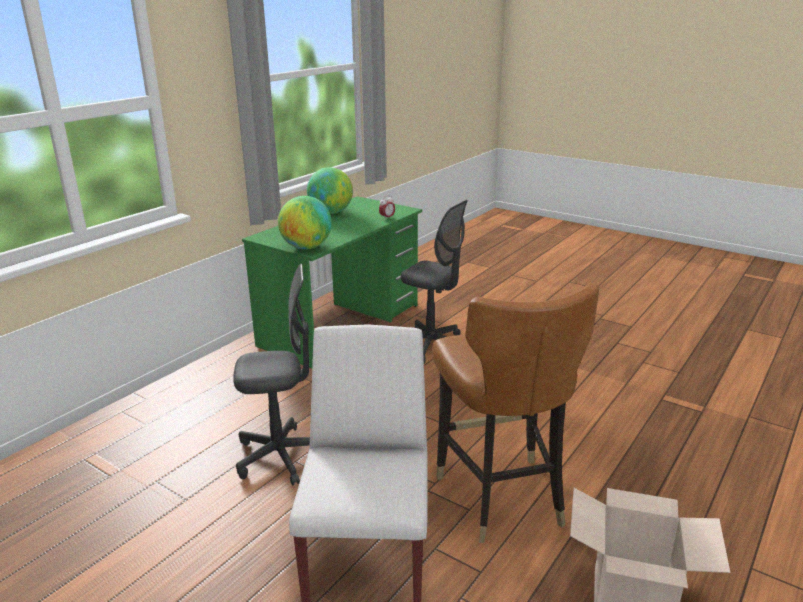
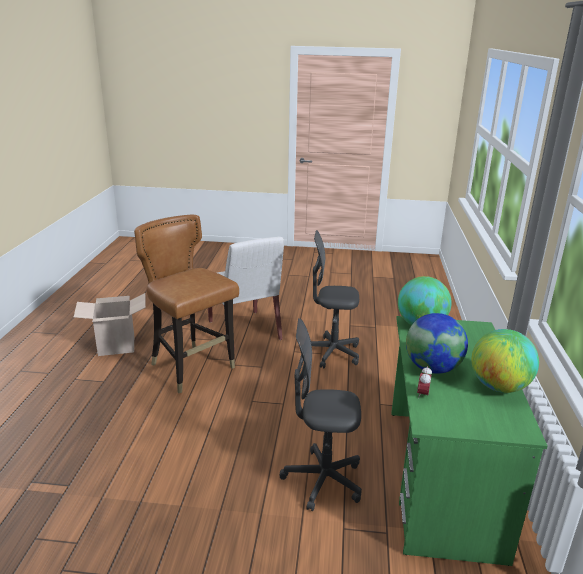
camera: 150 degrees right, 0 degrees up
(281, 456) = (332, 353): grey office chair -> grey office chair turned 45 degrees clockwise
(355, 226) = (432, 368): none -> globe

